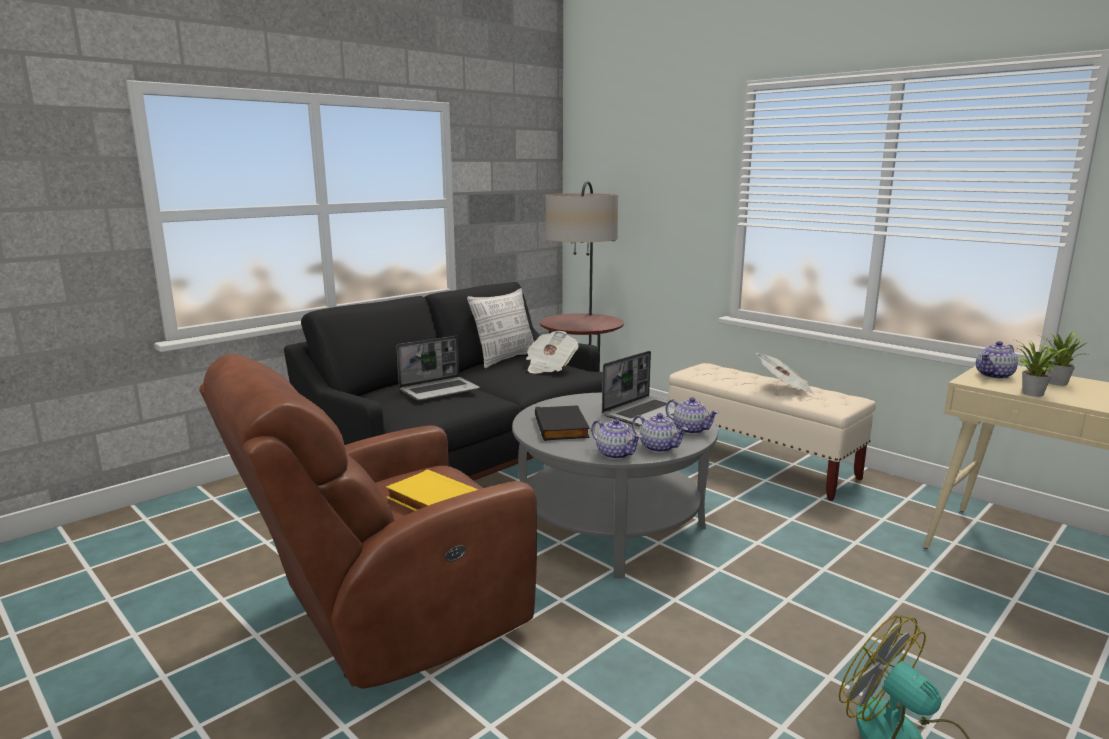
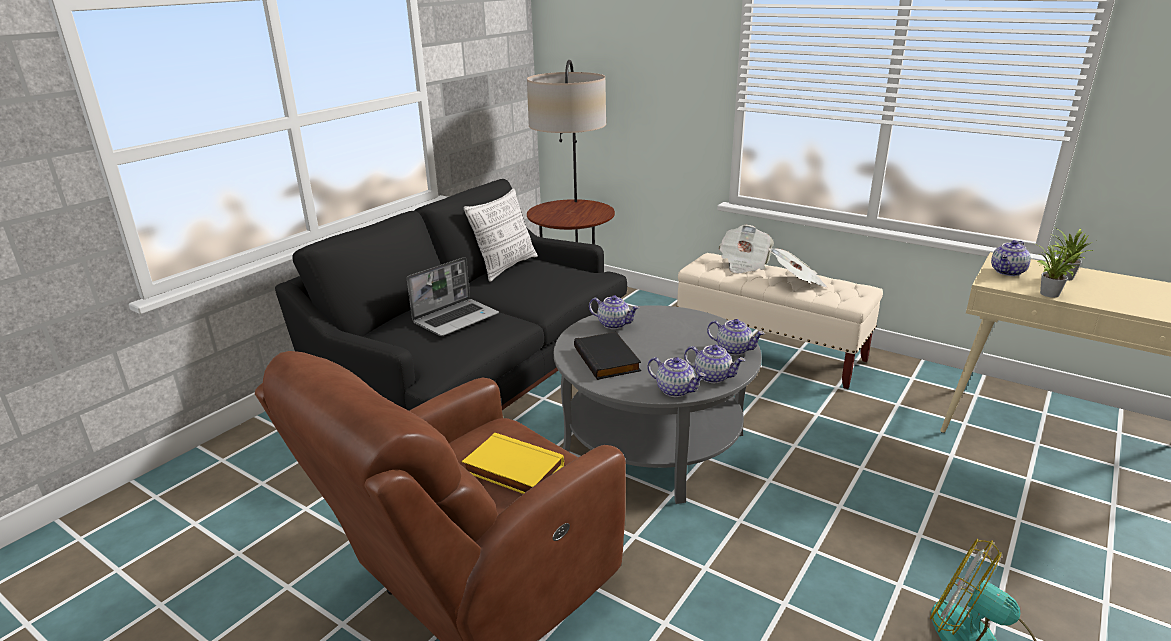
camera: 10 degrees left, 10 degrees up
(549, 367) = (557, 274): newspaper -> newspaper (744, 264)
(582, 403) = (614, 324): none -> teapot
(645, 412) = (681, 331): laptop -> none

